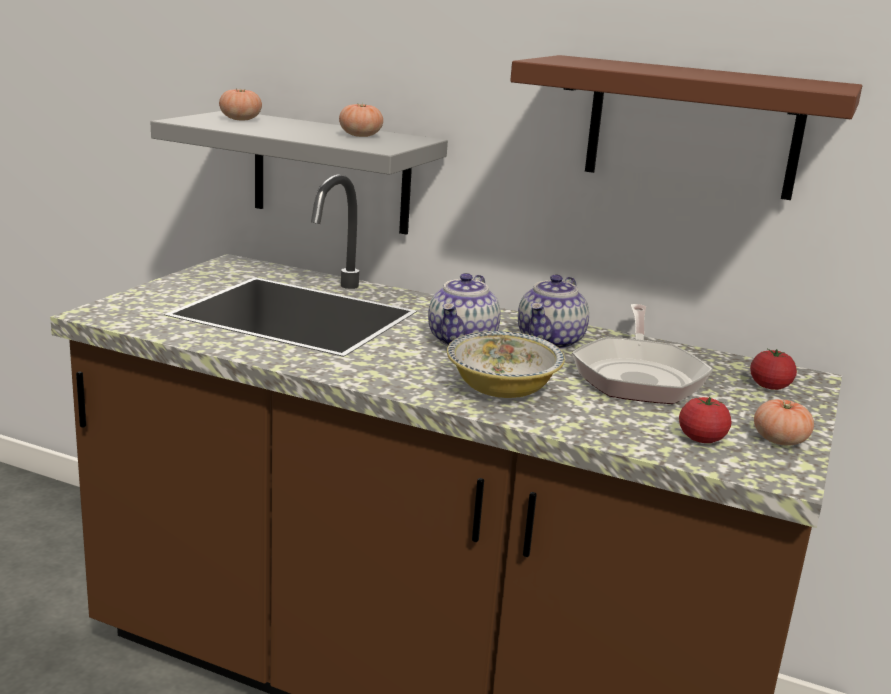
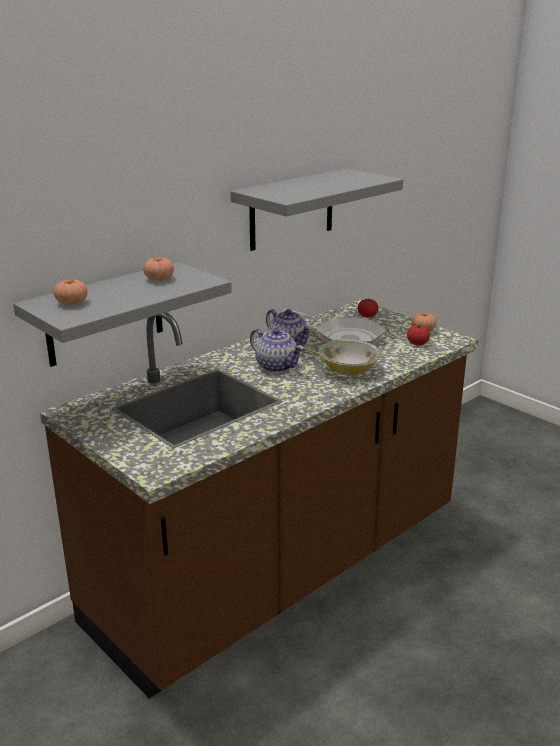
camera: 65 degrees left, 5 degrees up
(693, 128) = (292, 209): brown shelf -> grey shelf

